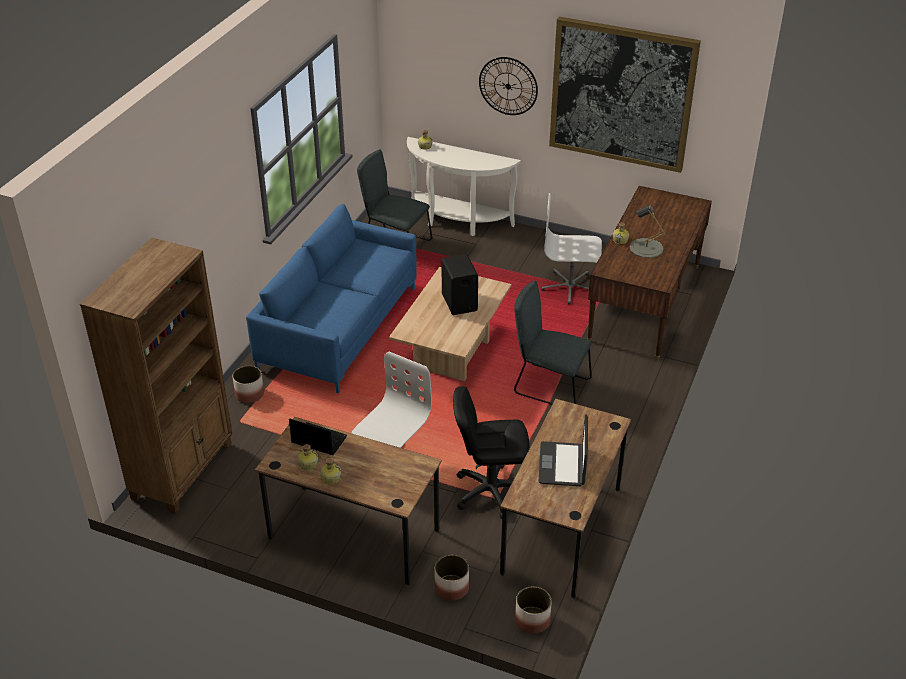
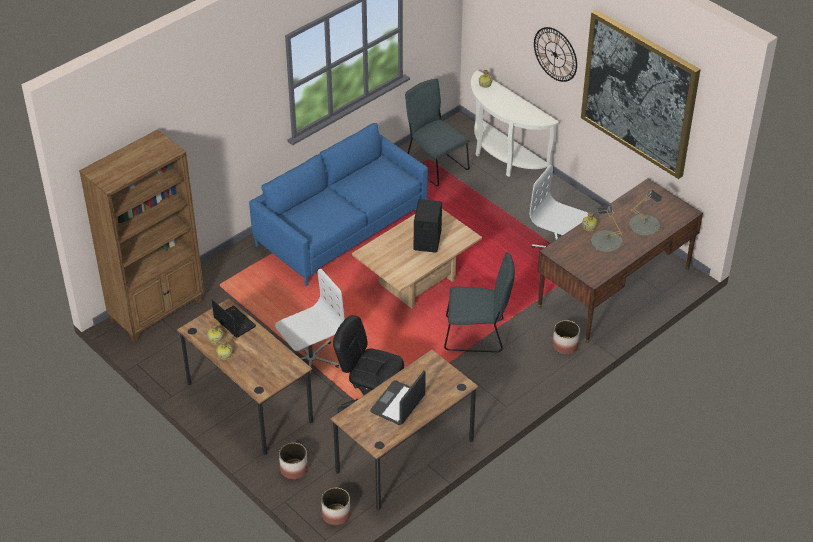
camera: 25 degrees right, 5 degrees up
(249, 394) = (239, 264): planter -> planter (565, 345)
(548, 386) = (477, 335): grey chair -> grey chair turned 135 degrees clockwise
(669, 224) = (644, 225): none -> grey table lamp

